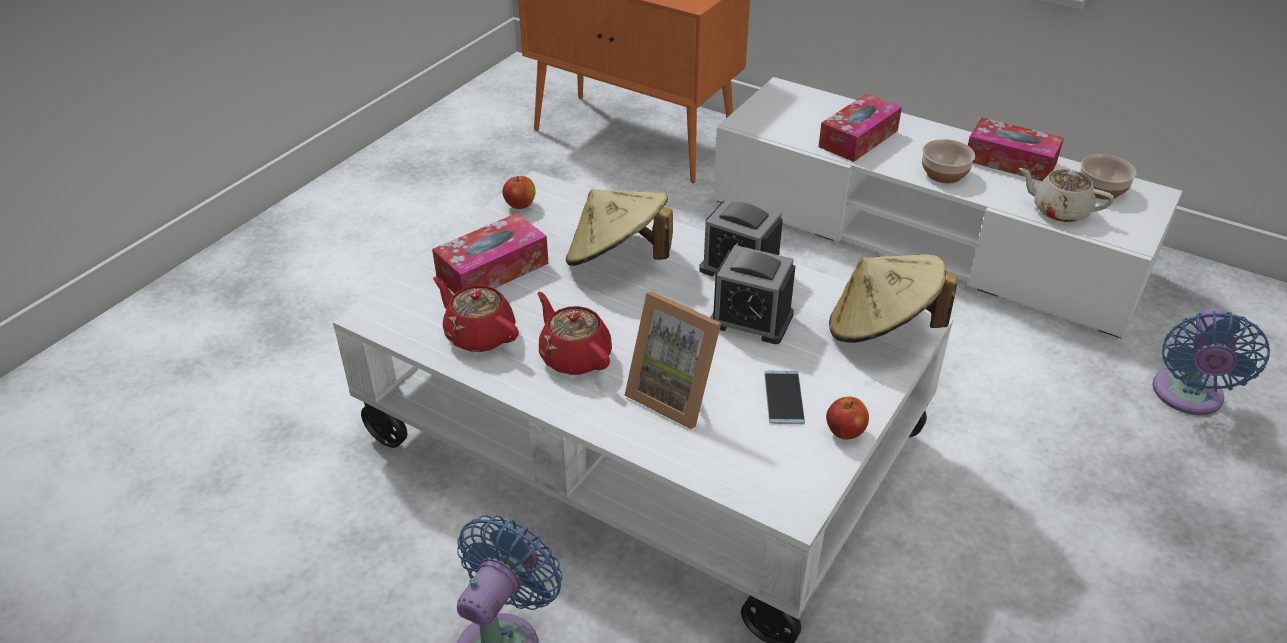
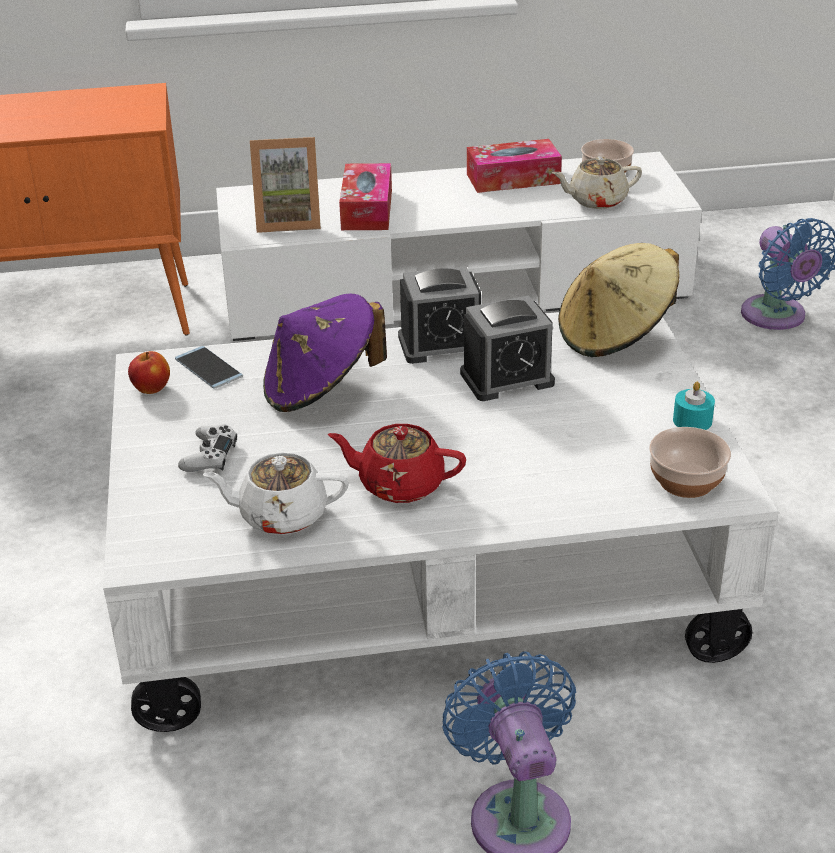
camera: 40 degrees left, 5 degrees down
(479, 334) = (281, 515): red teapot -> white teapot
(492, 270) = (209, 456): tissue box -> white game controller
(617, 260) = (321, 389): beige hat -> purple hat
(676, 394) = (529, 465): picture frame -> picture frame (288, 220)
(783, 397) = (615, 421): phone -> phone (208, 368)
(845, 432) = (692, 420): apple -> turquoise candle
(944, 173) = (475, 209): bowl -> bowl (685, 480)

